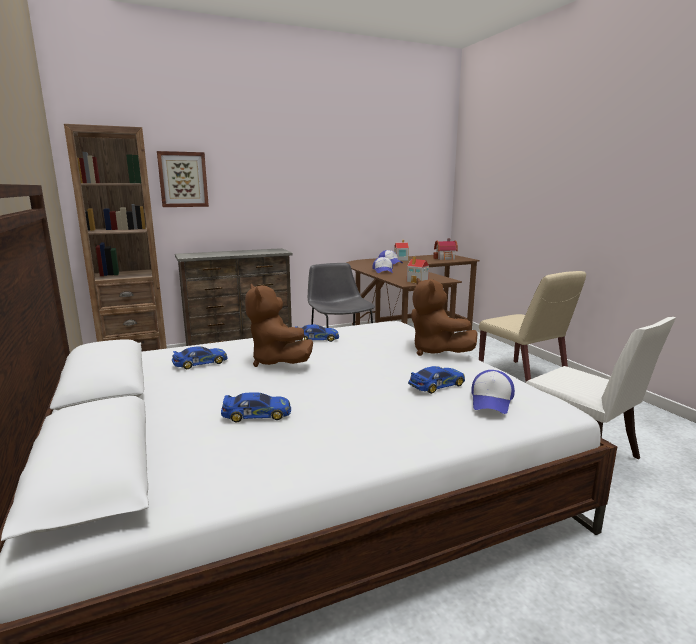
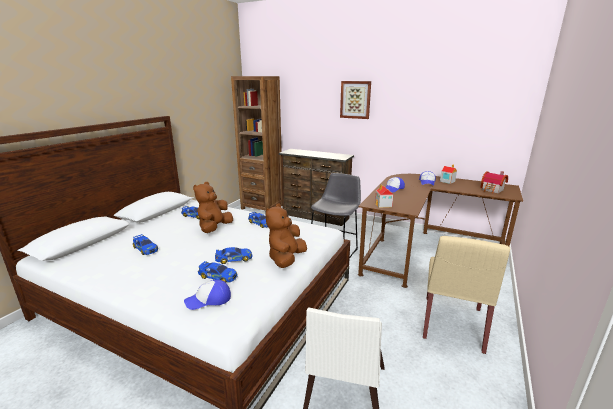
camera: 50 degrees right, 5 degrees up
(183, 179) = (299, 104): picture -> picture (355, 99)
(398, 370) = (234, 259): none -> toy car

